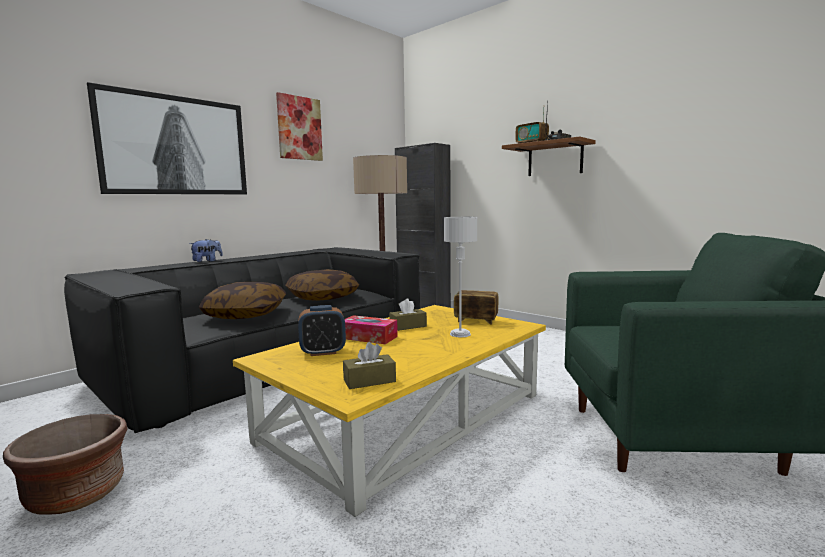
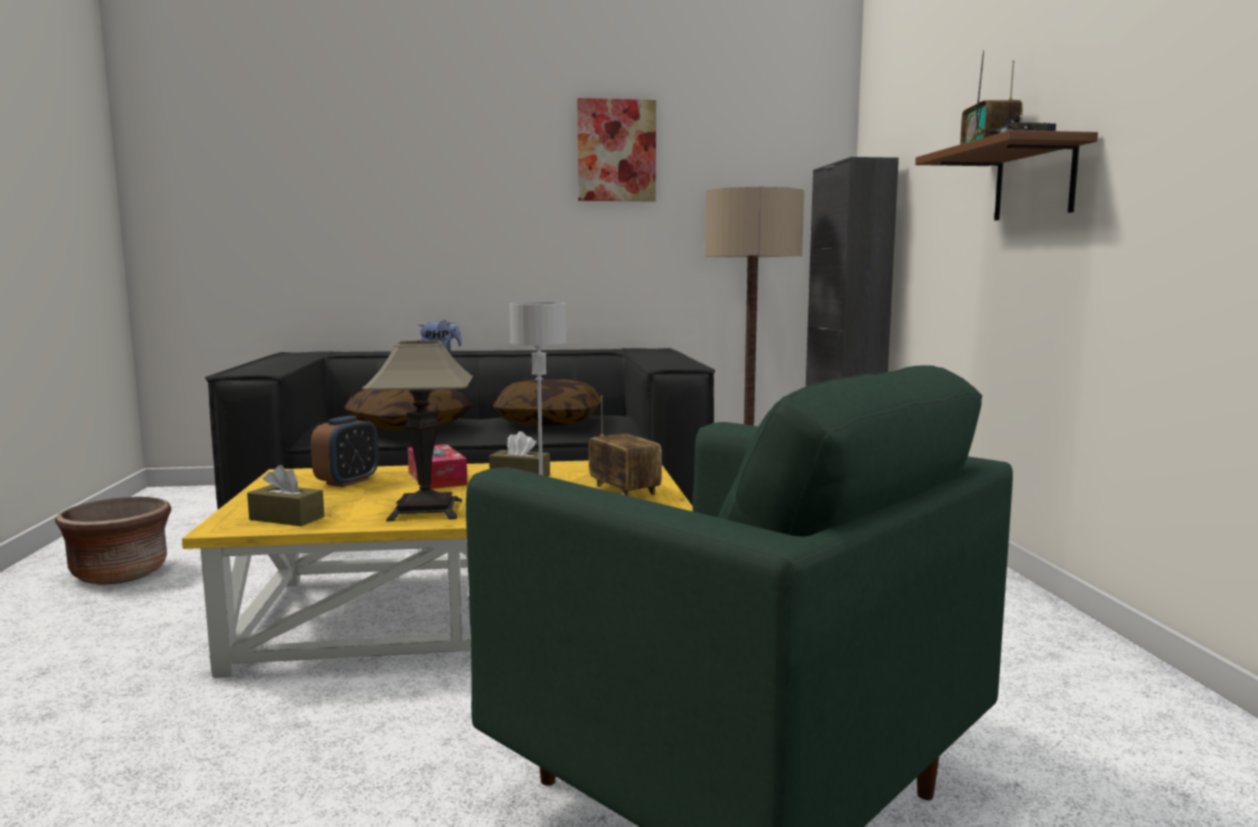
camera: 40 degrees right, 0 degrees up
(176, 145) = (420, 192): picture -> none
(323, 352) = (347, 482): alarm clock -> alarm clock turned 90 degrees counterclockwise
(428, 353) = (426, 510): none -> table lamp

